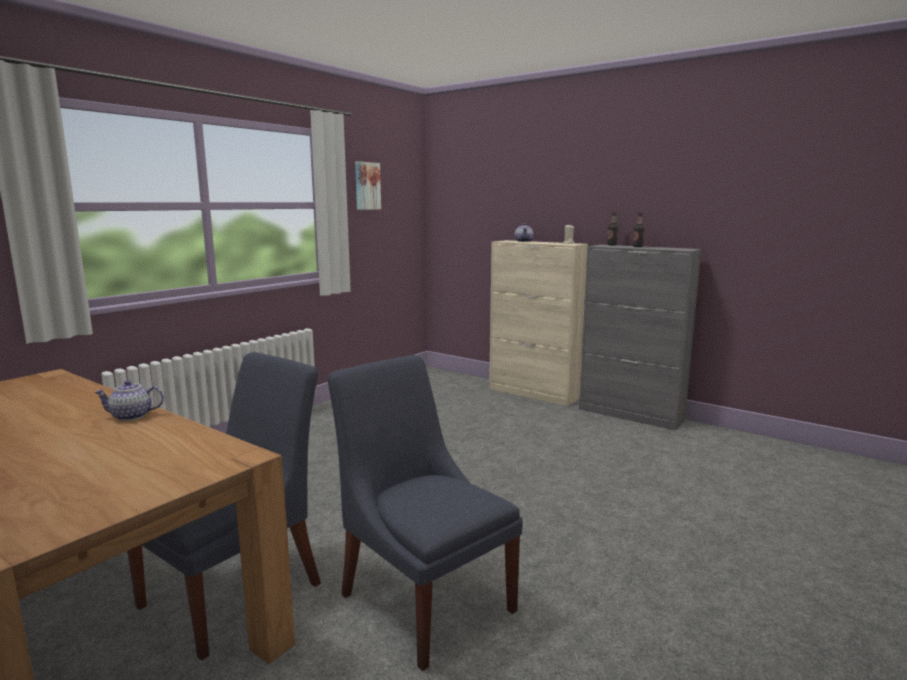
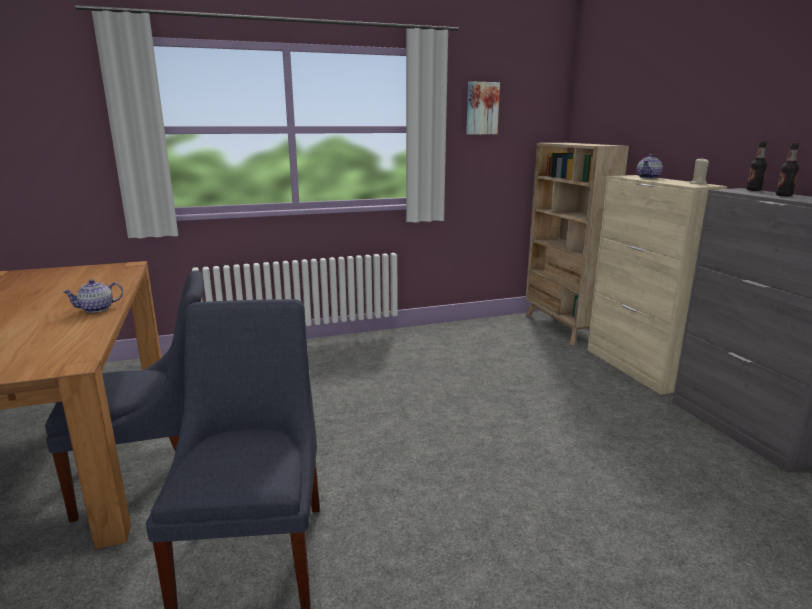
camera: 35 degrees right, 5 degrees up
(132, 416) = (97, 309): teapot -> teapot turned 60 degrees counterclockwise
(452, 377) = (561, 328): none -> beige bookcase

